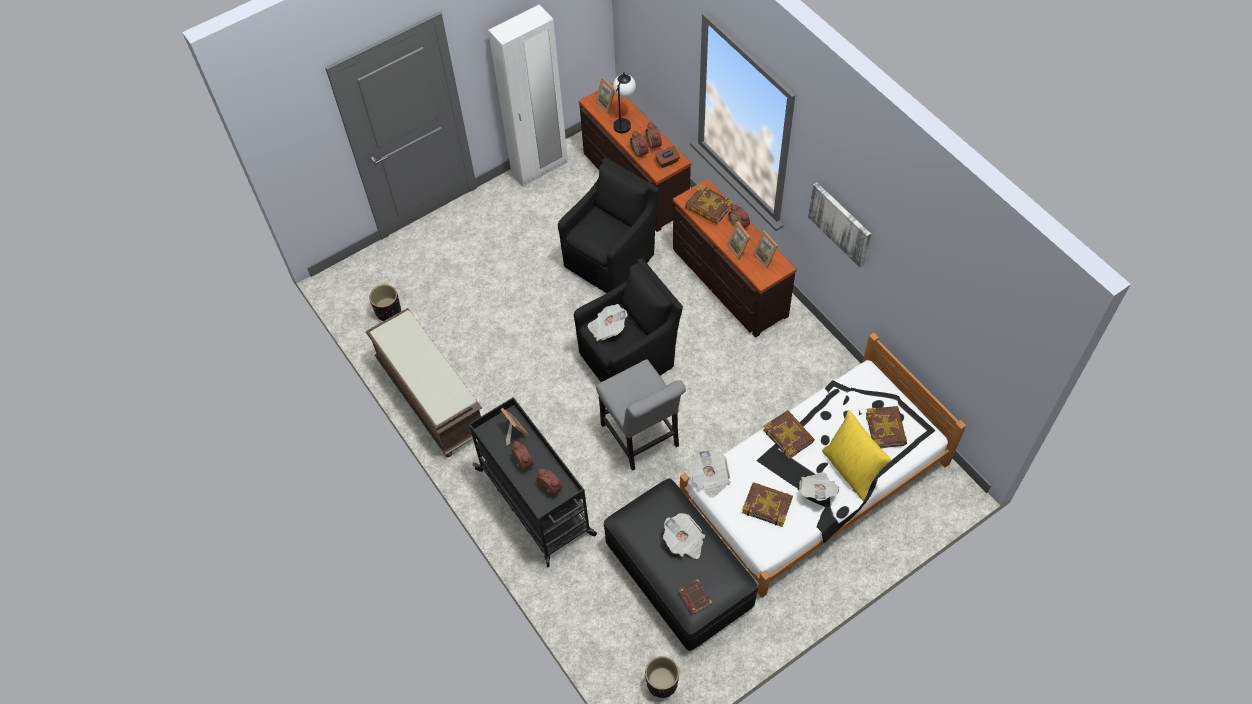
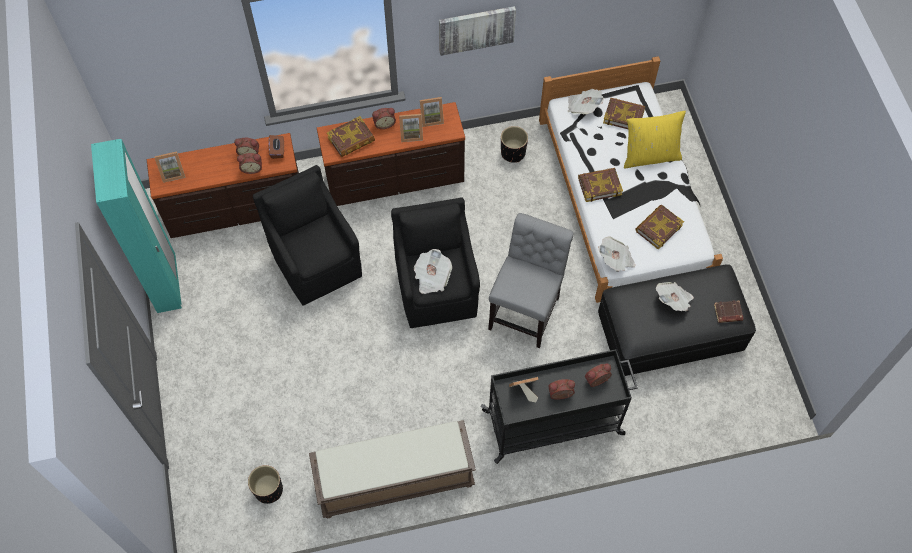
camera: 70 degrees left, 5 degrees up
(540, 168) = (167, 284): white wardrobe -> turquoise wardrobe
(624, 121) = (204, 167): table lamp -> none
(642, 438) = (526, 310): grey chair -> grey chair turned 60 degrees counterclockwise
(662, 683) = (763, 382): black planter -> black planter (513, 153)
(817, 490) = (660, 187): newspaper -> newspaper (583, 107)

